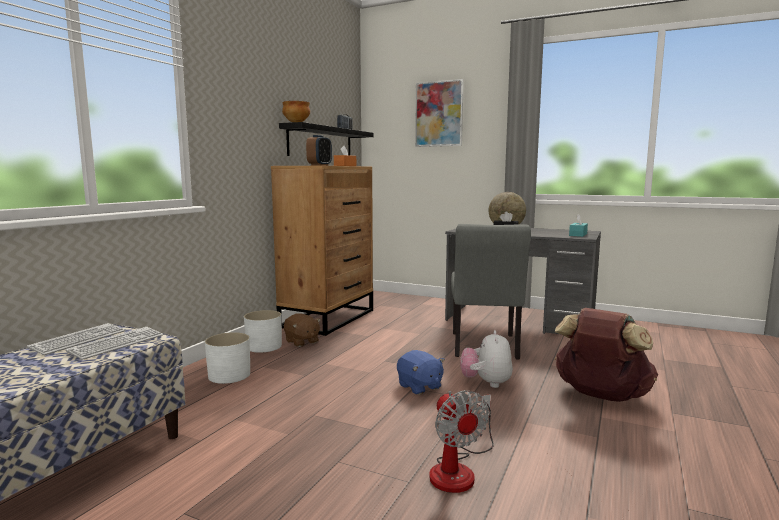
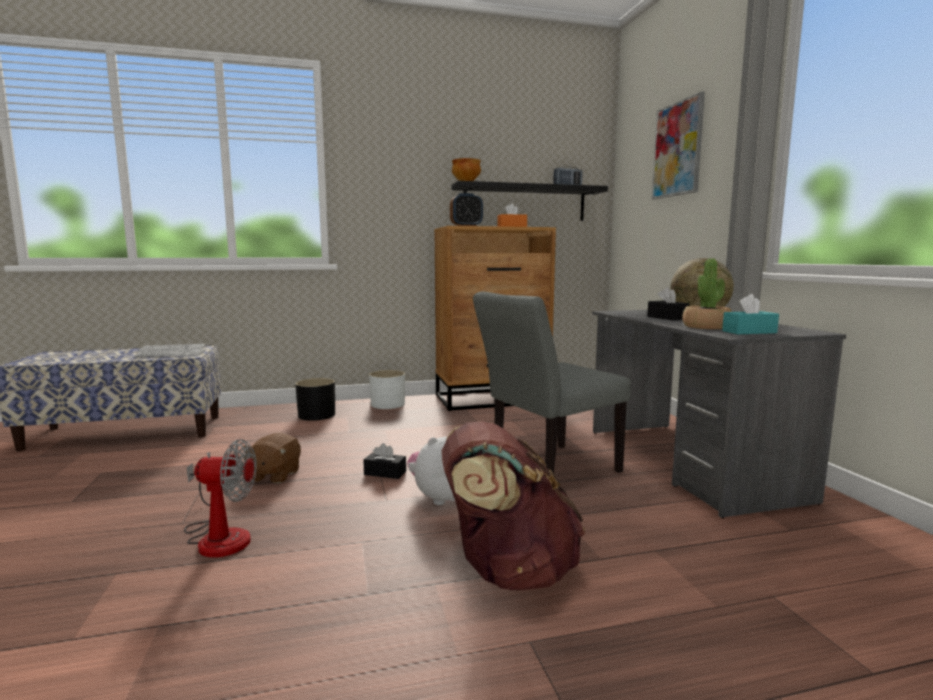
camera: 50 degrees right, 0 degrees up
(229, 375) = (316, 415): white planter -> black planter
(301, 342) = (418, 409): brown plush toy -> brown plush toy (274, 475)
(419, 386) = (385, 473): blue plush toy -> black tissue box
(459, 469) = (219, 536): fan -> fan turned 120 degrees counterclockwise
(551, 234) = (706, 327): none -> potted plant

